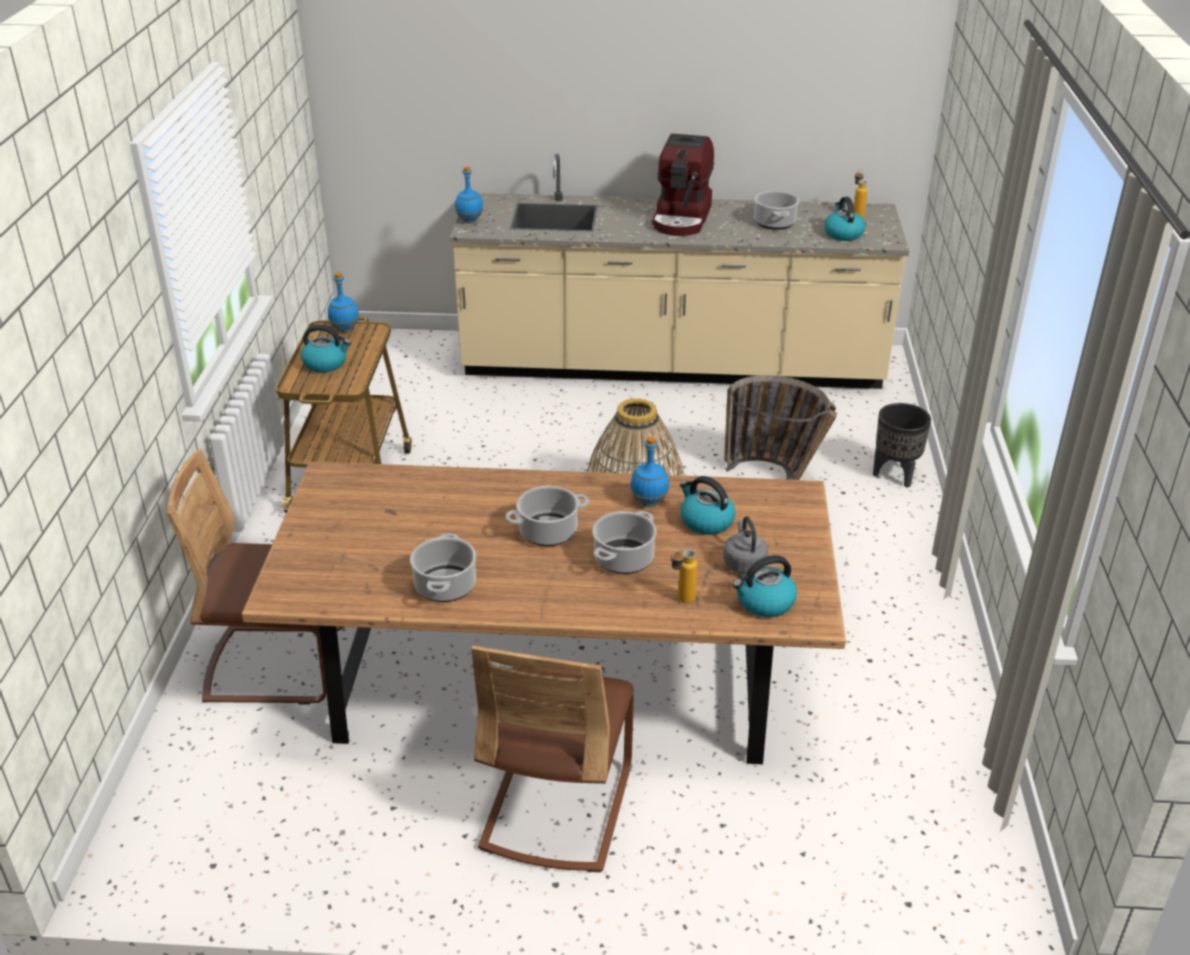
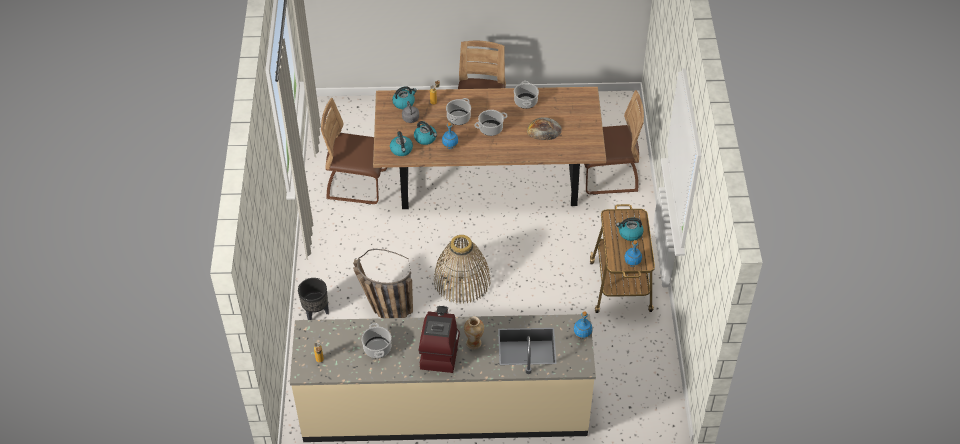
camera: 175 degrees right, 15 degrees up
(422, 523) = (544, 129): none -> bread
(631, 221) = (474, 343): none -> vase
(843, 234) = (333, 337): kettle -> kettle (401, 150)
(864, 684) = (357, 185): none -> brown chair

